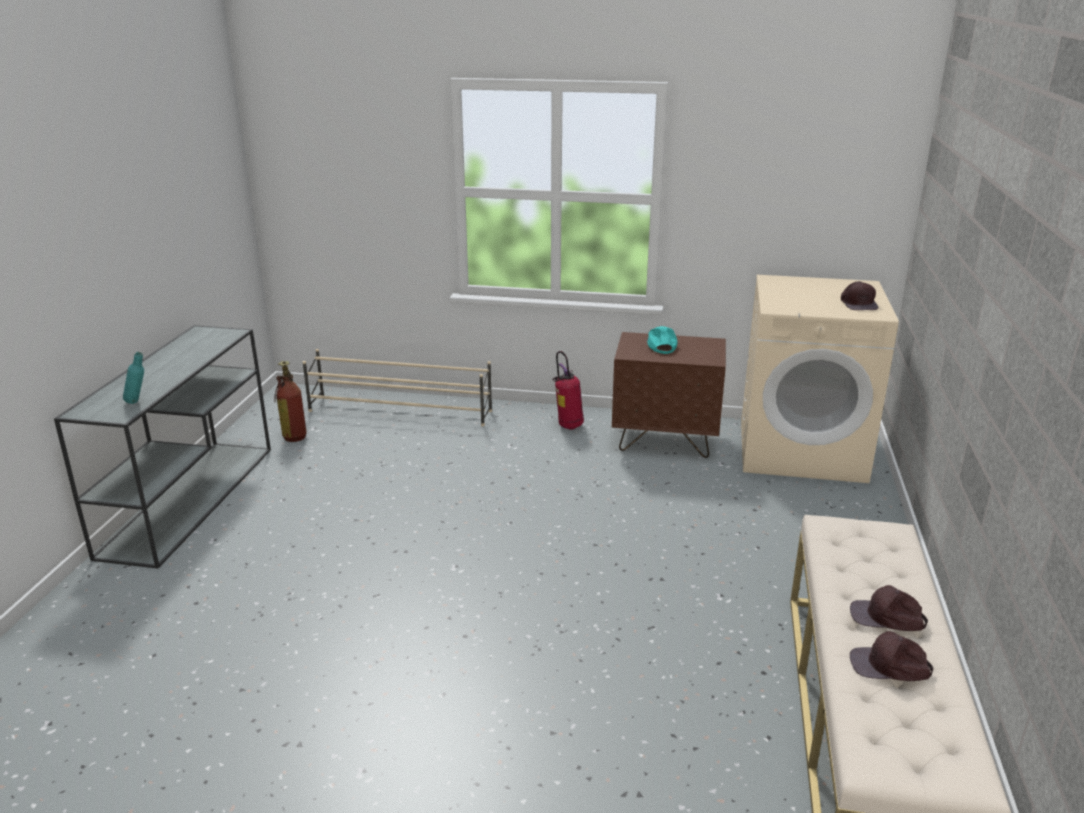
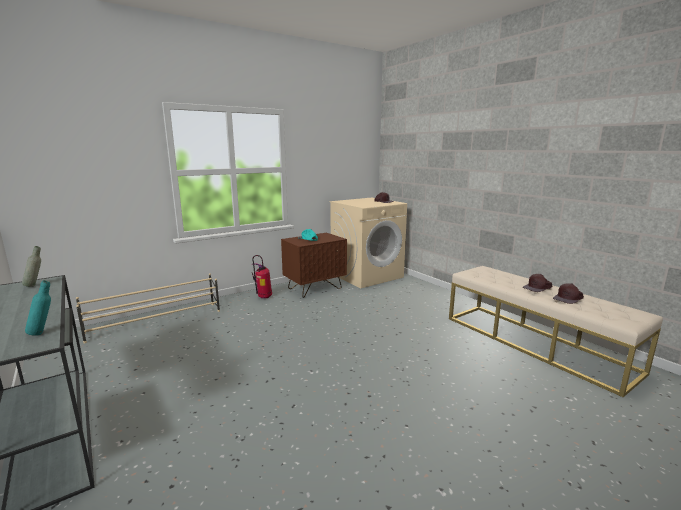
camera: 45 degrees left, 10 degrees down
(213, 337) = (35, 285): none -> grey bottle
(294, 433) = (91, 357): fire extinguisher -> none

